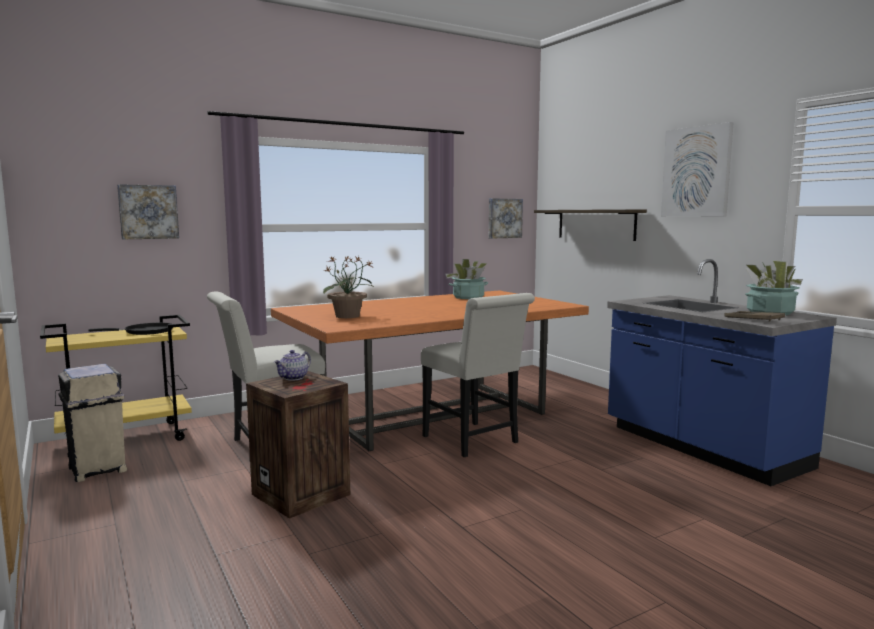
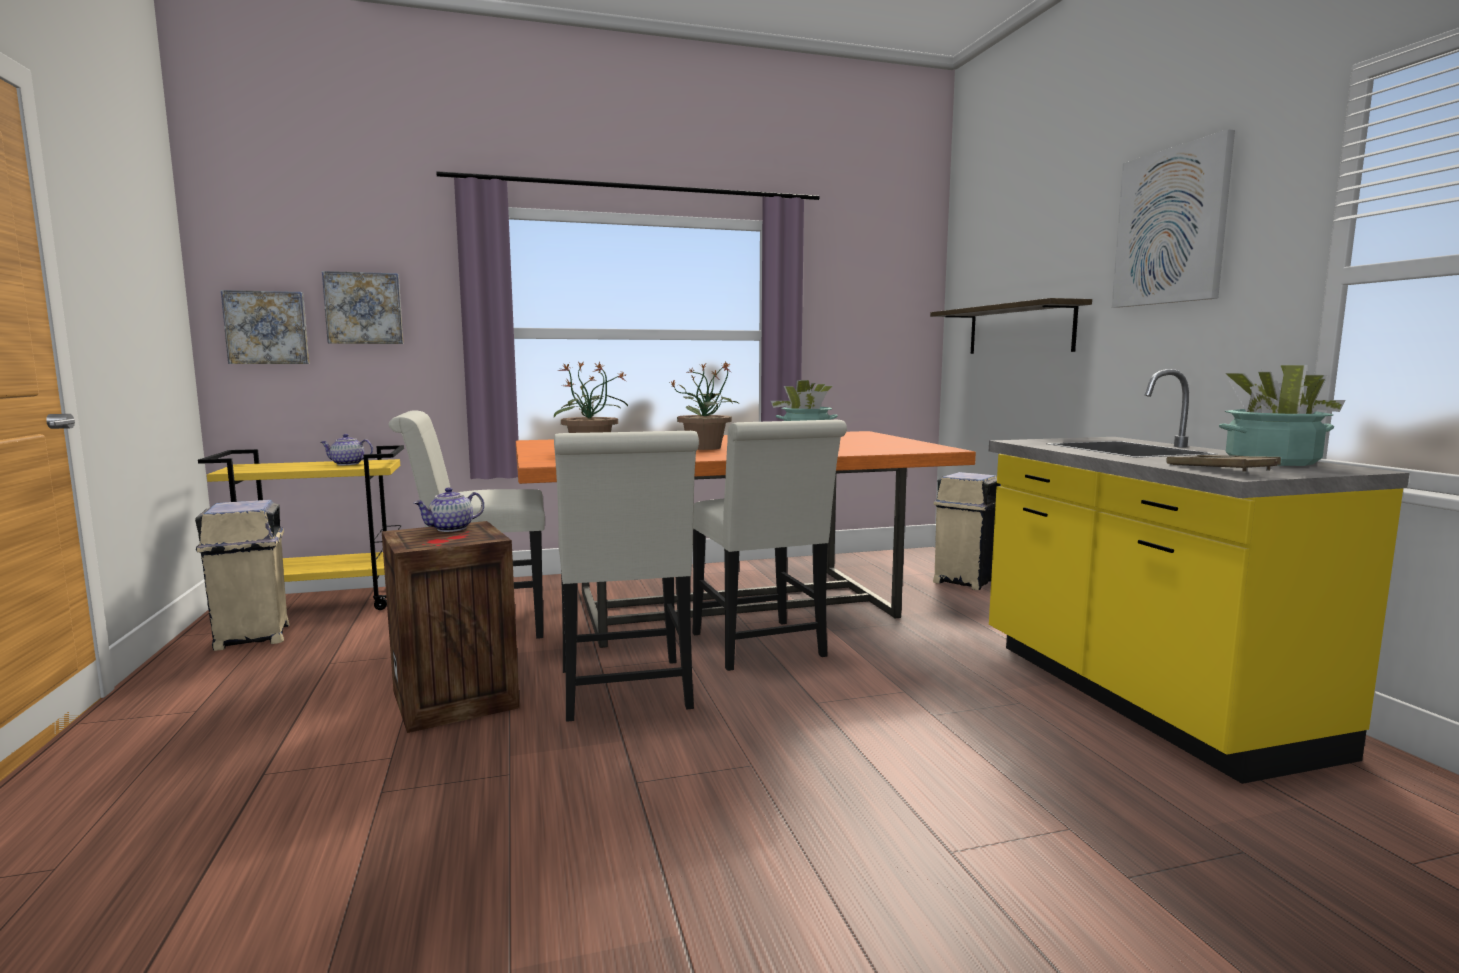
camera: 15 degrees right, 0 degrees up
(145, 332) = (347, 464): black frying pan -> teapot
(412, 478) = (626, 694): none -> white chair
(419, 310) = (705, 448): none -> potted plant
(504, 218) = (888, 326): picture -> picture (267, 328)
(566, 387) = (964, 581): none -> beige trash can
(702, 447) = (1141, 697): blue counter -> yellow counter

